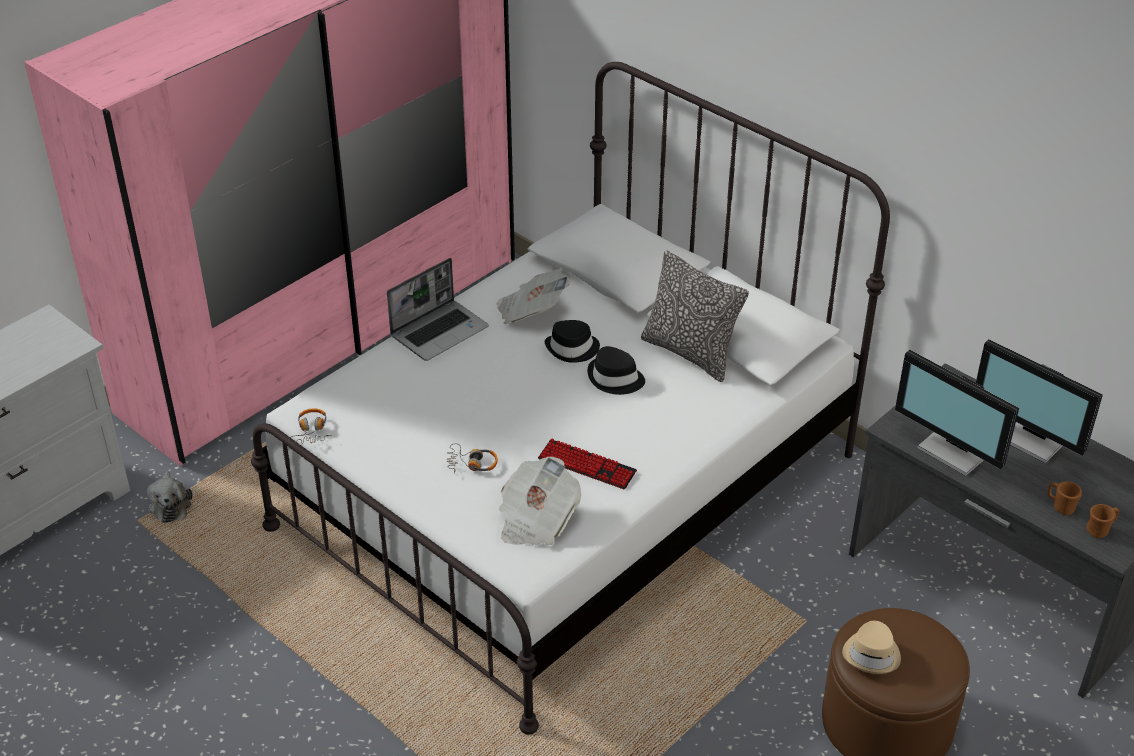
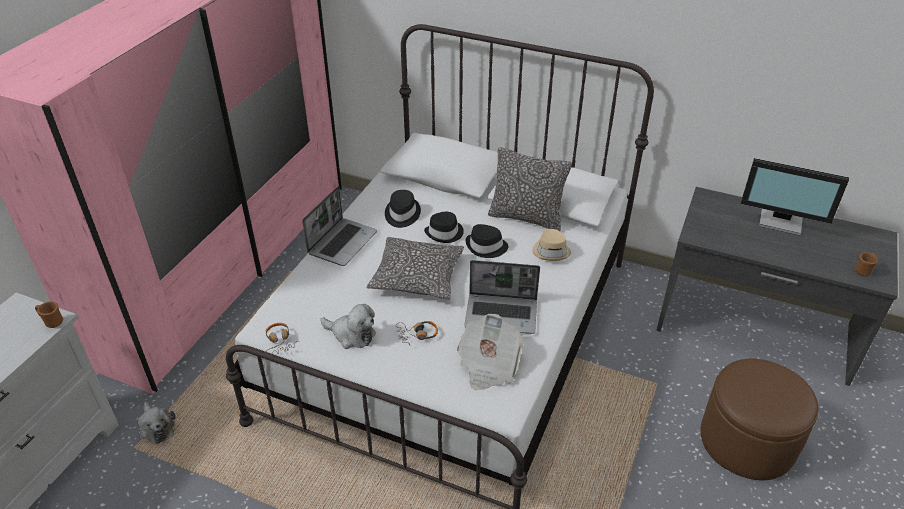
camera: 20 degrees left, 0 degrees up
(396, 444) = (351, 334): none -> plush toy
(508, 395) = (417, 277): none -> pillow
(531, 312) = (401, 214): newspaper -> black hat
(587, 465) = (502, 314): keyboard -> laptop
(872, 654) = (750, 398): beige hat -> beige hat (551, 251)
(956, 450) = (742, 240): monitor -> none
(1060, 506) = (829, 261): brown mug -> brown mug (52, 322)

